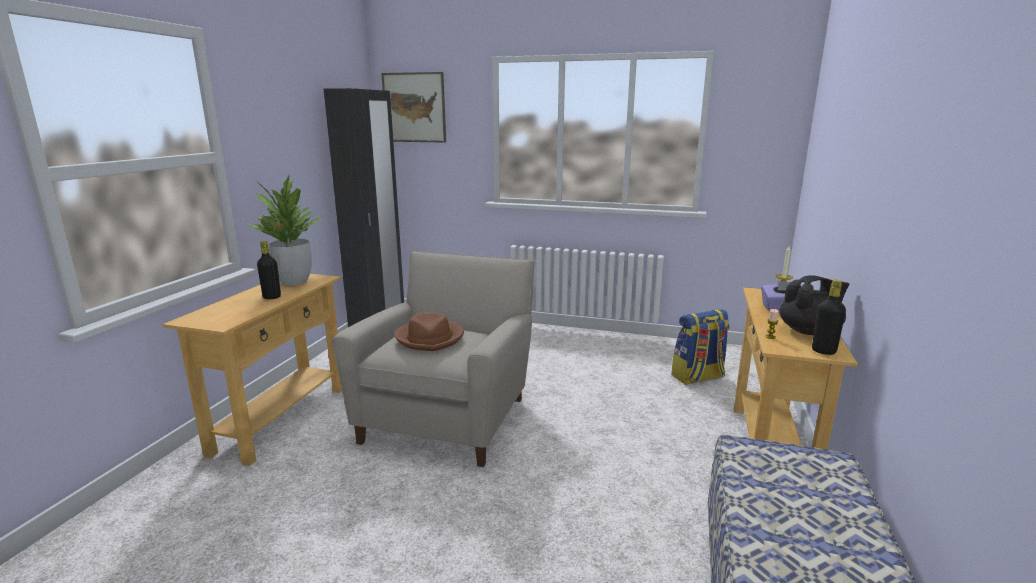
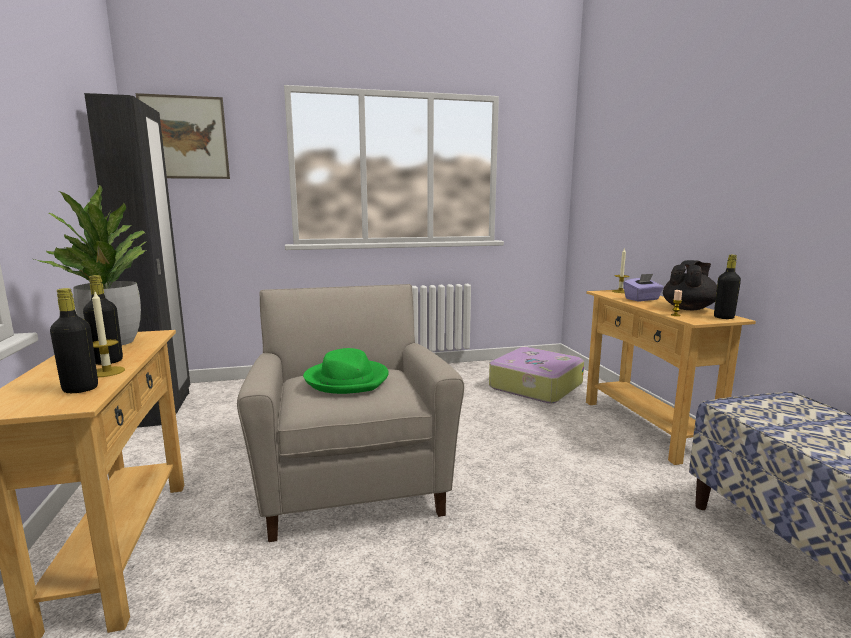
camera: 30 degrees left, 5 degrees down
(235, 315) = (80, 389): none -> black bottle
(261, 305) = (107, 372): none -> candle
(430, 338) = (347, 380): brown hat -> green hat
(698, 377) = (534, 386): backpack -> suitcase

